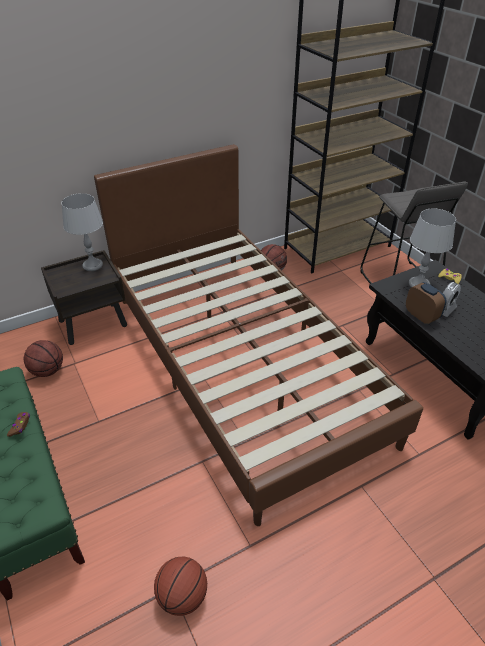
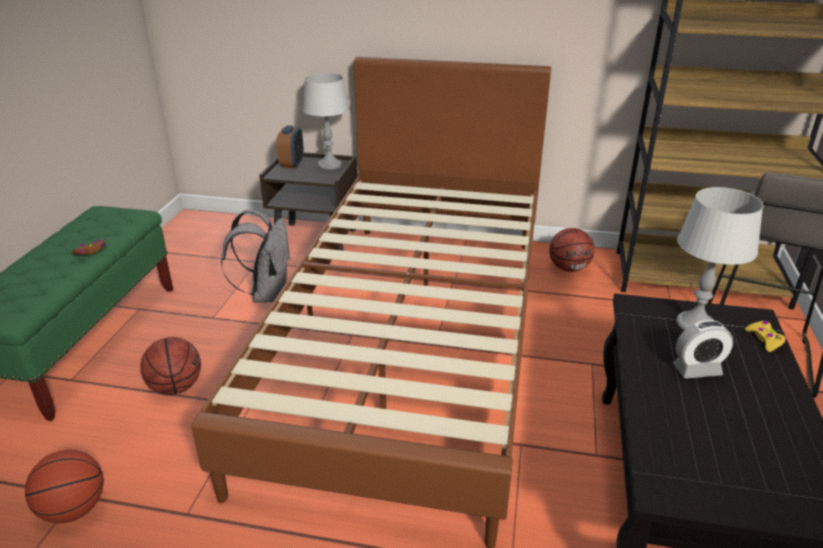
camera: 40 degrees right, 10 degrees down
(47, 371) = (229, 257): basketball -> basketball (176, 387)
(114, 383) = (267, 294): none -> grey backpack
(421, 316) = (642, 359): alarm clock -> alarm clock (292, 164)

